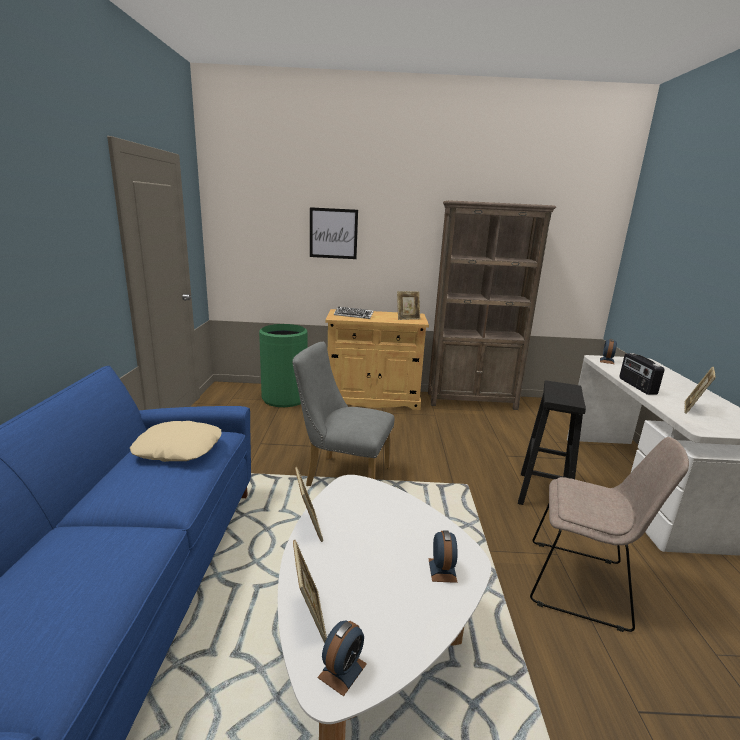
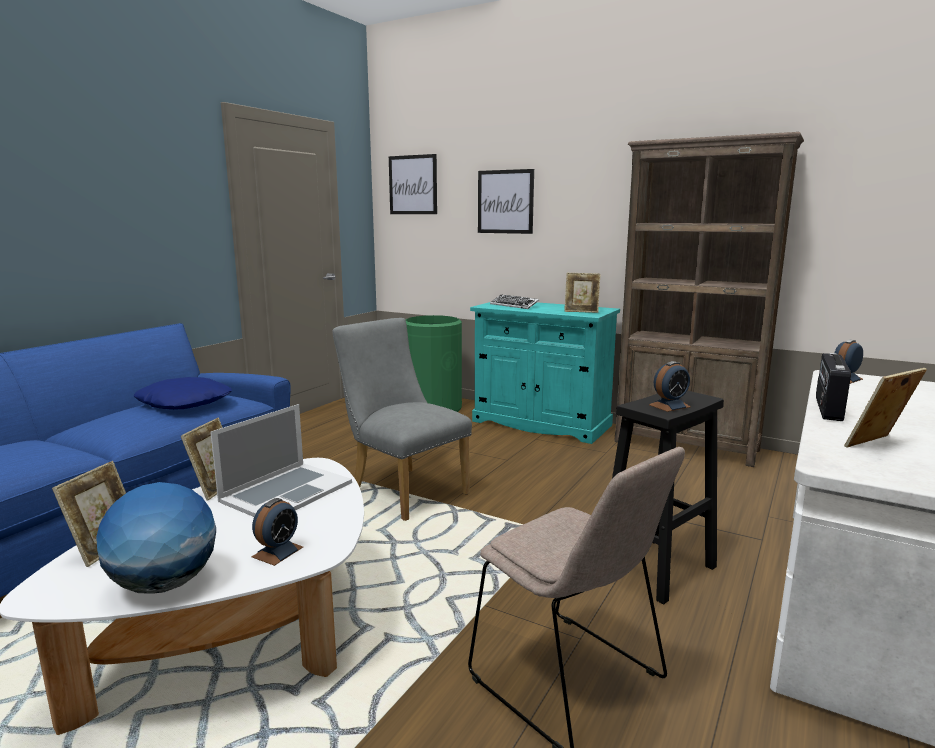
camera: 30 degrees right, 5 degrees down
(179, 448) = (185, 402): beige pillow -> blue pillow
(246, 214) = (413, 185): none -> picture
(342, 670) = (67, 588): alarm clock -> alarm clock (669, 406)
(368, 514) = (286, 491): none -> laptop
(373, 399) = (541, 423): beige cabinet -> turquoise cabinet
(410, 631) = (164, 584): none -> globe

